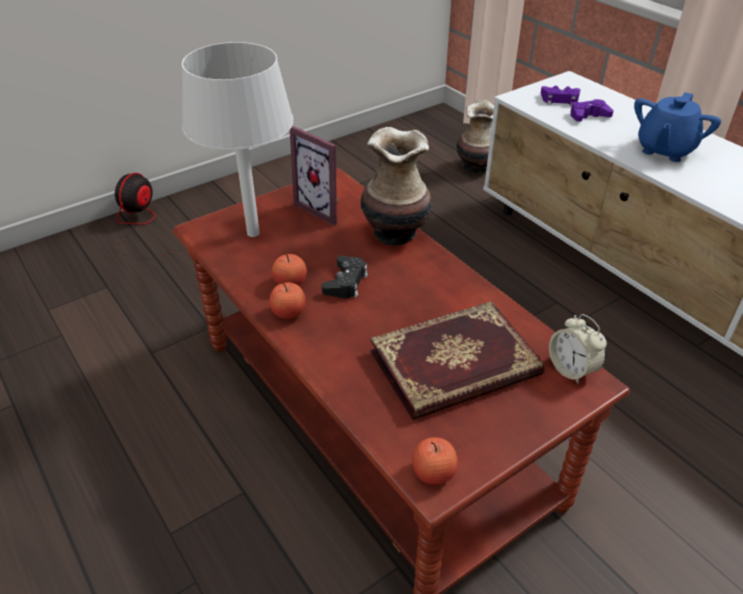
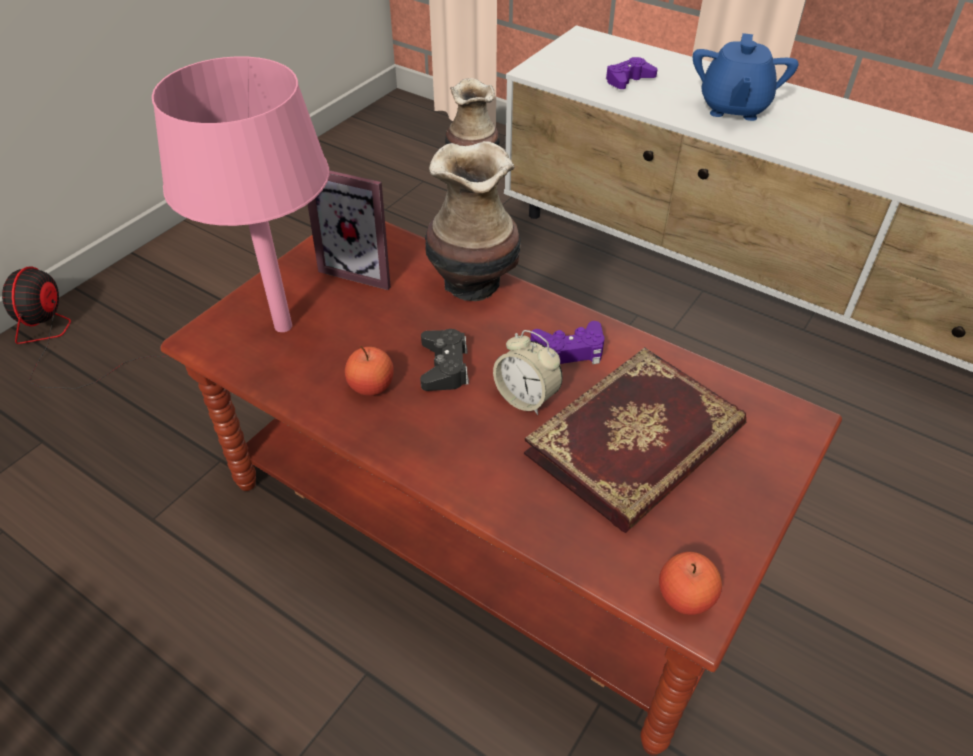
camera: 20 degrees left, 5 degrees up
(253, 233) = (284, 326): grey table lamp -> pink table lamp
(288, 313) = (390, 429): apple -> none
(559, 100) = (585, 65): purple game controller -> purple game controller (569, 351)
(571, 369) = (770, 410): alarm clock -> alarm clock (526, 398)

